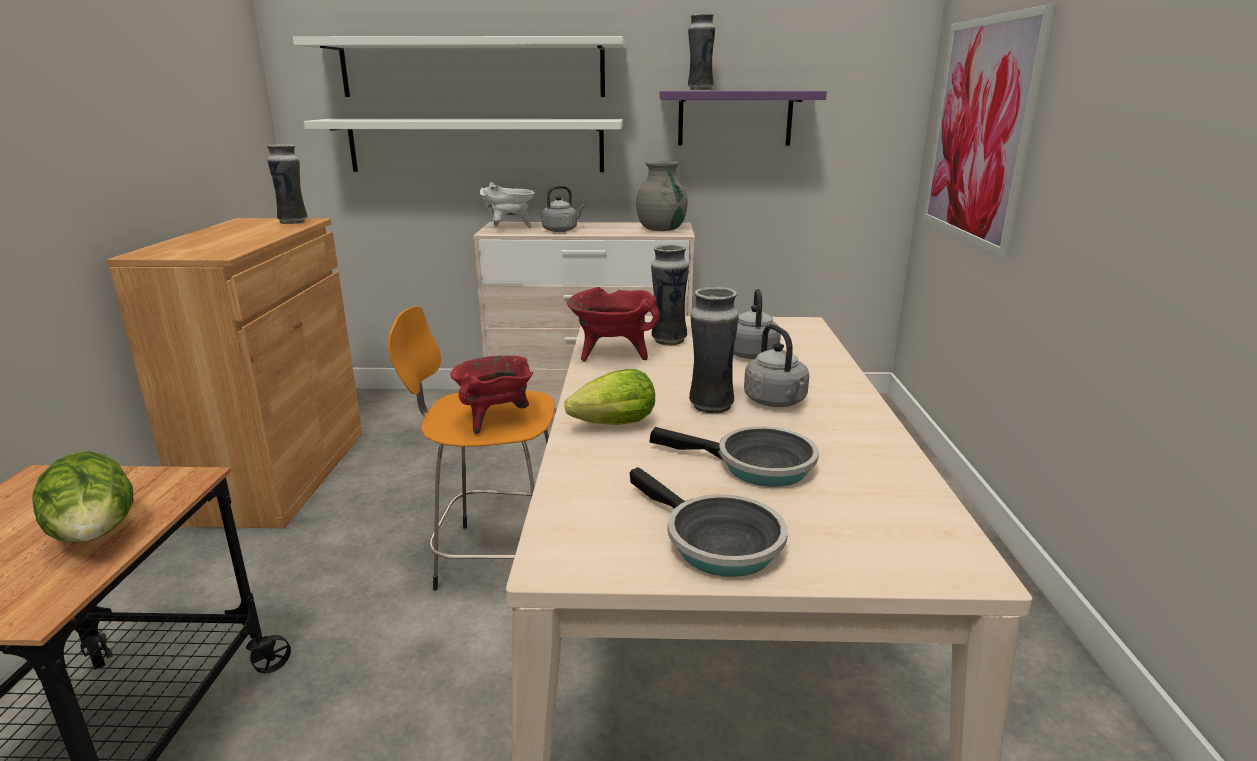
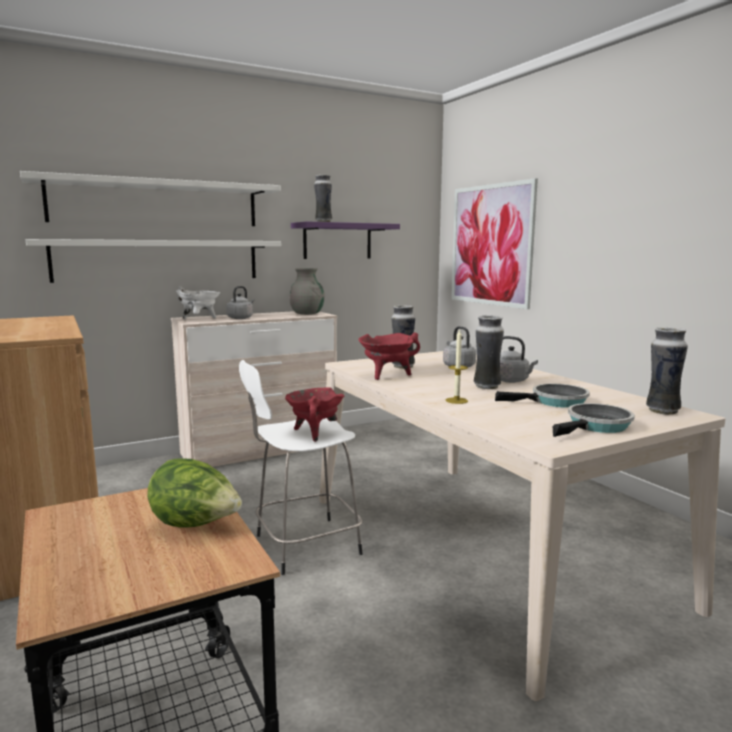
camera: 30 degrees left, 10 degrees down
(293, 222) = (50, 318): vase -> vase (662, 411)
(497, 557) = (303, 545): orange stool -> white stool
(609, 426) = (456, 400): lettuce -> candle
(715, 542) = (596, 426): frying pan -> frying pan turned 60 degrees counterclockwise

